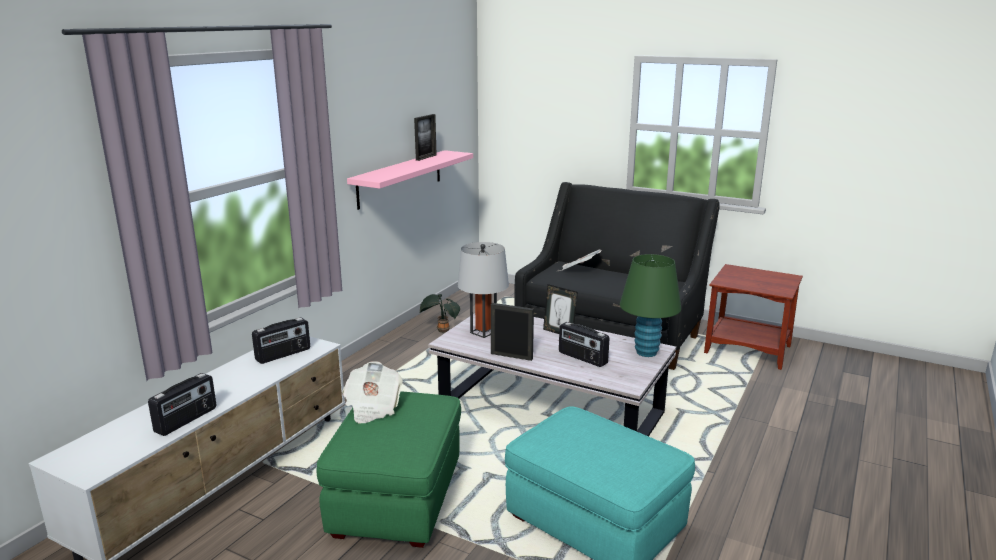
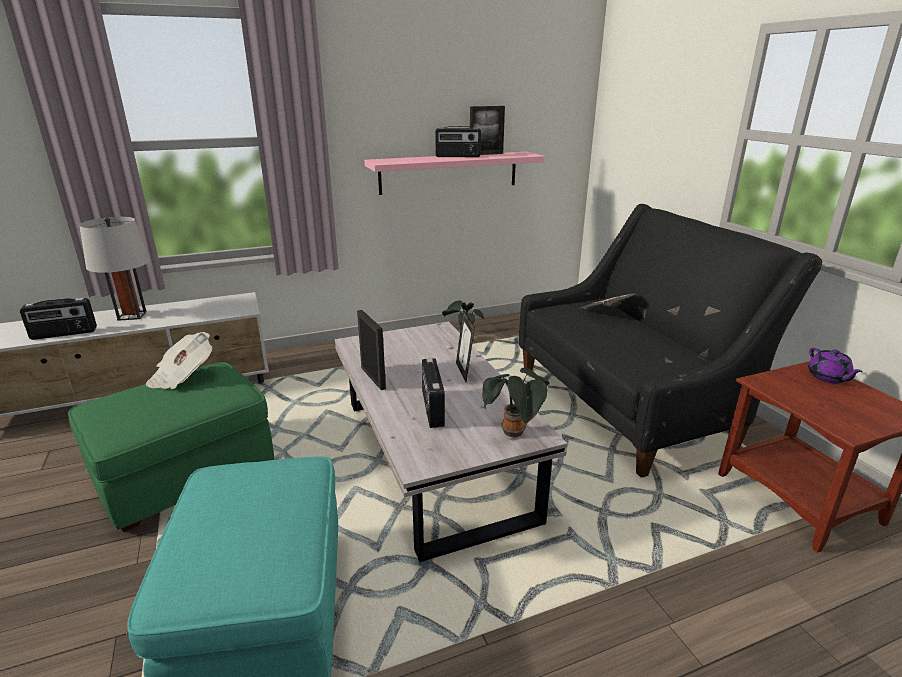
camera: 40 degrees right, 5 degrees up
(283, 355) = (211, 308): radio -> radio (458, 156)
(483, 332) = (397, 345): grey table lamp -> grey table lamp (132, 316)
(646, 352) = (514, 434): green table lamp -> potted plant
(743, 271) = (828, 377): none -> purple teapot

